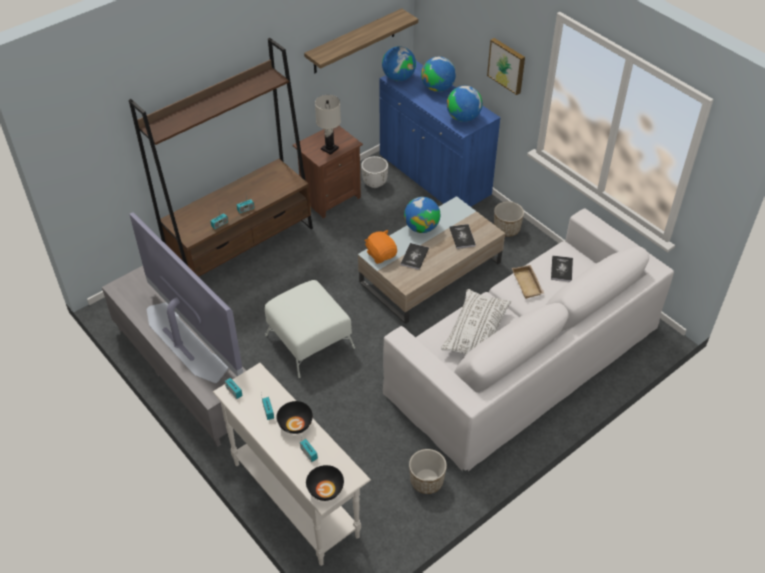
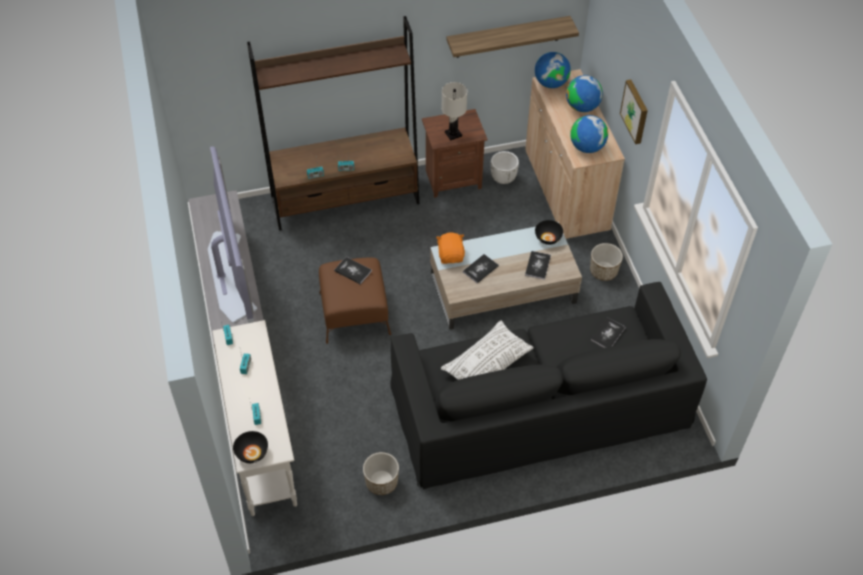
camera: 25 degrees right, 5 degrees up
(295, 424) = (261, 386): black bowl -> black bowl (548, 238)
(302, 297) = (353, 271): none -> book
(309, 341) = (355, 312): white ottoman -> brown ottoman
(421, 227) = (505, 242): globe -> none
(434, 175) = (566, 190): blue cabinet -> beige cabinet
(524, 358) = (539, 405): white sofa -> black sofa
(528, 284) = (566, 337): beige tray -> none

